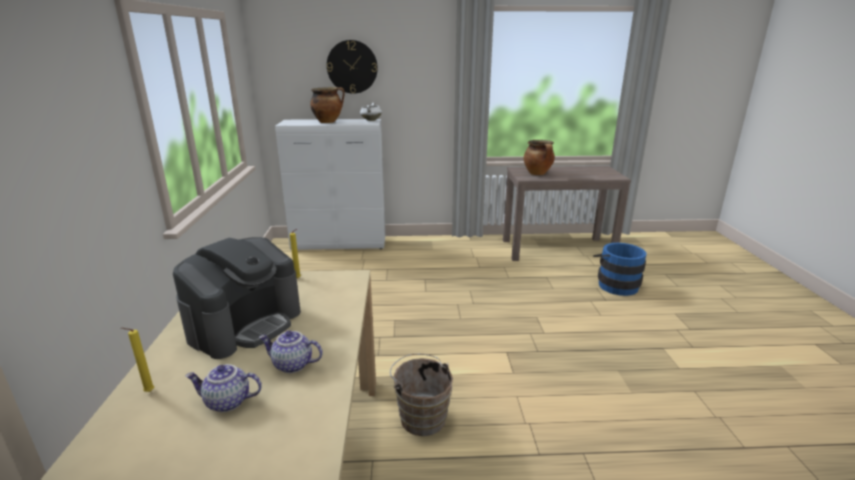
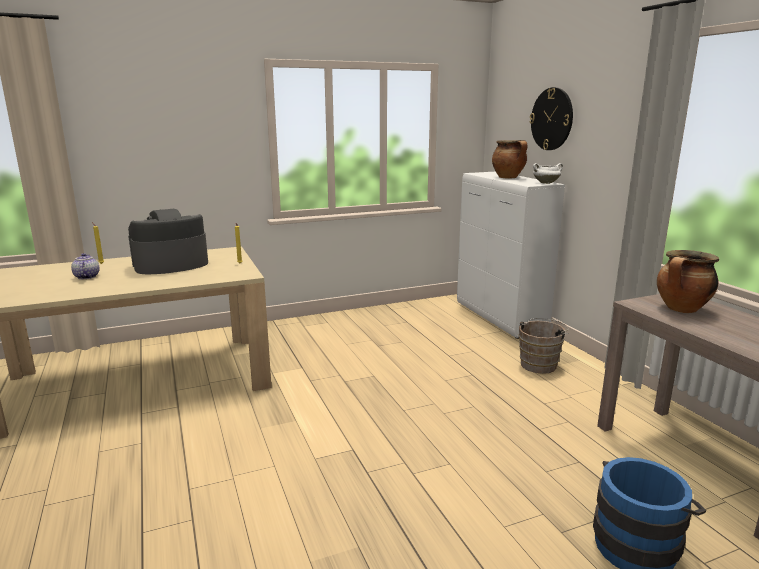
camera: 70 degrees right, 5 degrees down
(245, 324) = (170, 265): coffee machine -> coffee machine turned 135 degrees clockwise
(292, 365) = (120, 281): teapot -> none
(421, 416) = (231, 417): brown bucket -> brown bucket (539, 364)

